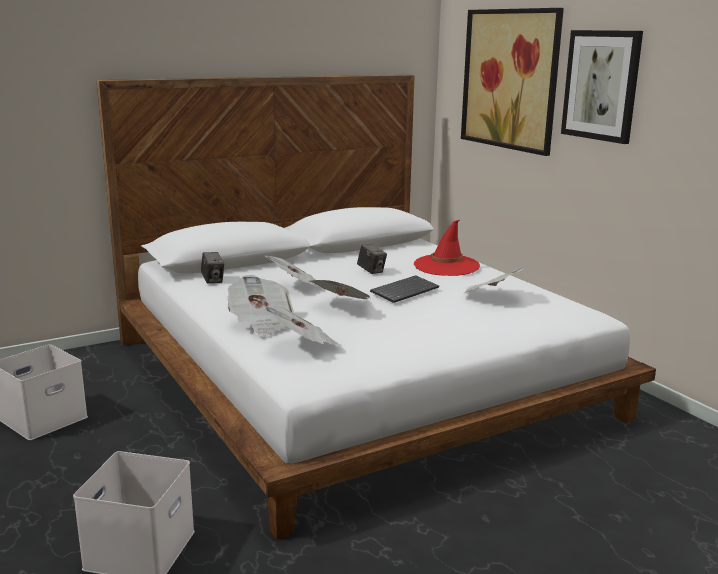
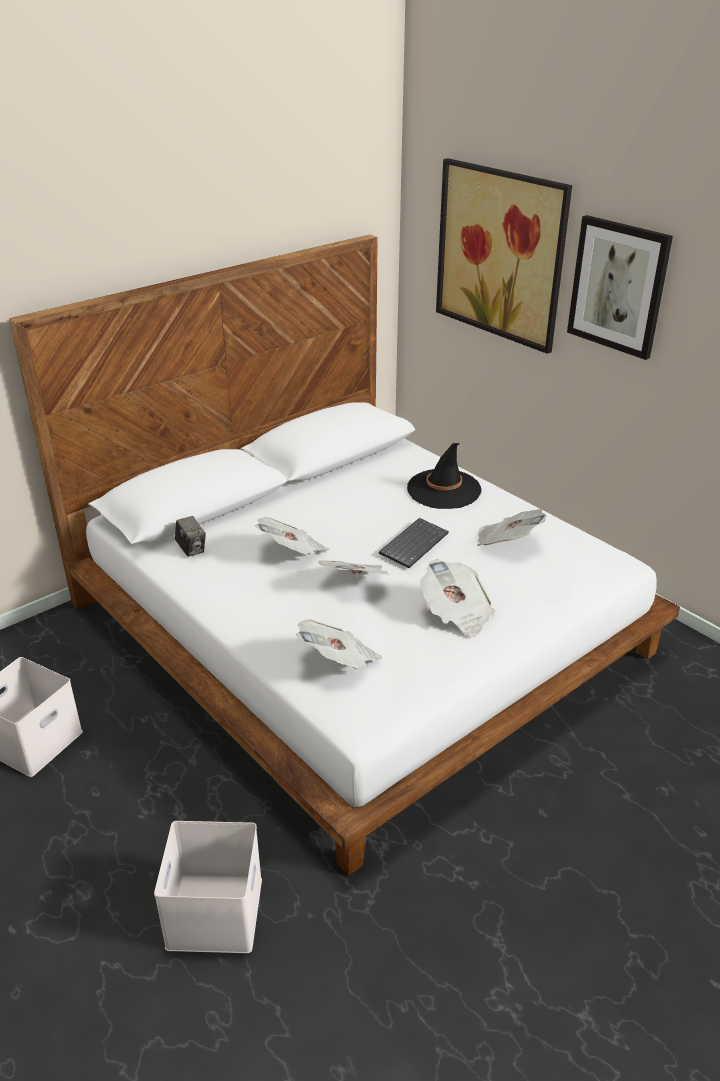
camera: 10 degrees left, 15 degrees up
(261, 323) = (278, 625): newspaper -> newspaper (456, 614)
(371, 271) = (364, 509): camera -> none
(446, 266) = (444, 489): red hat -> black hat

